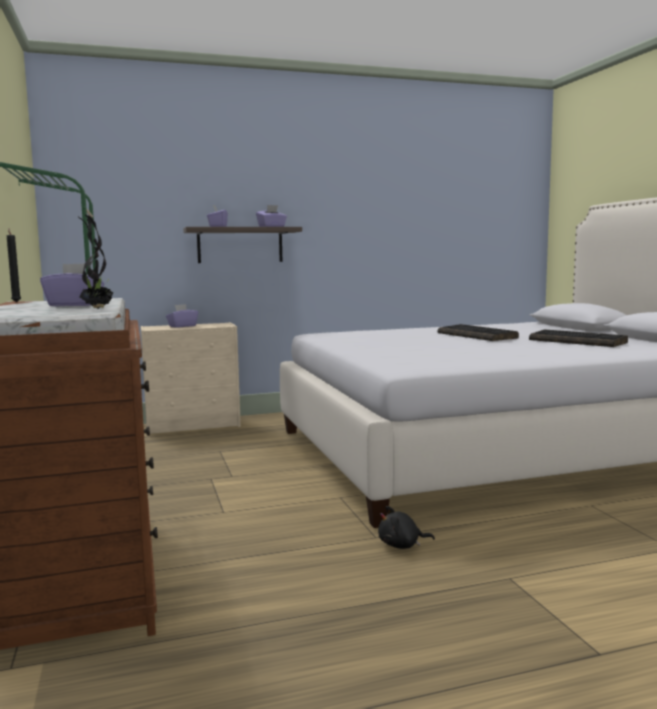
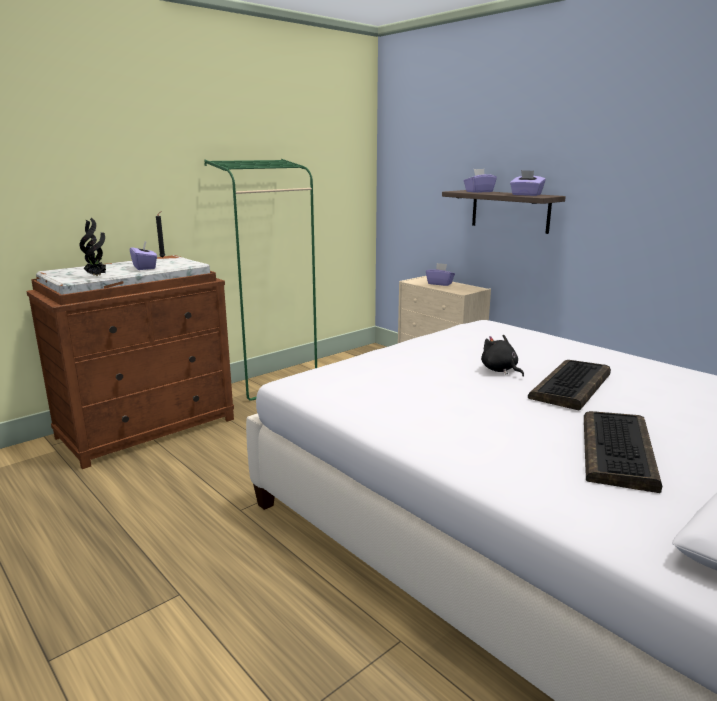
camera: 65 degrees right, 10 degrees up
(402, 545) = (228, 525): black plush toy -> black plush toy (500, 370)

